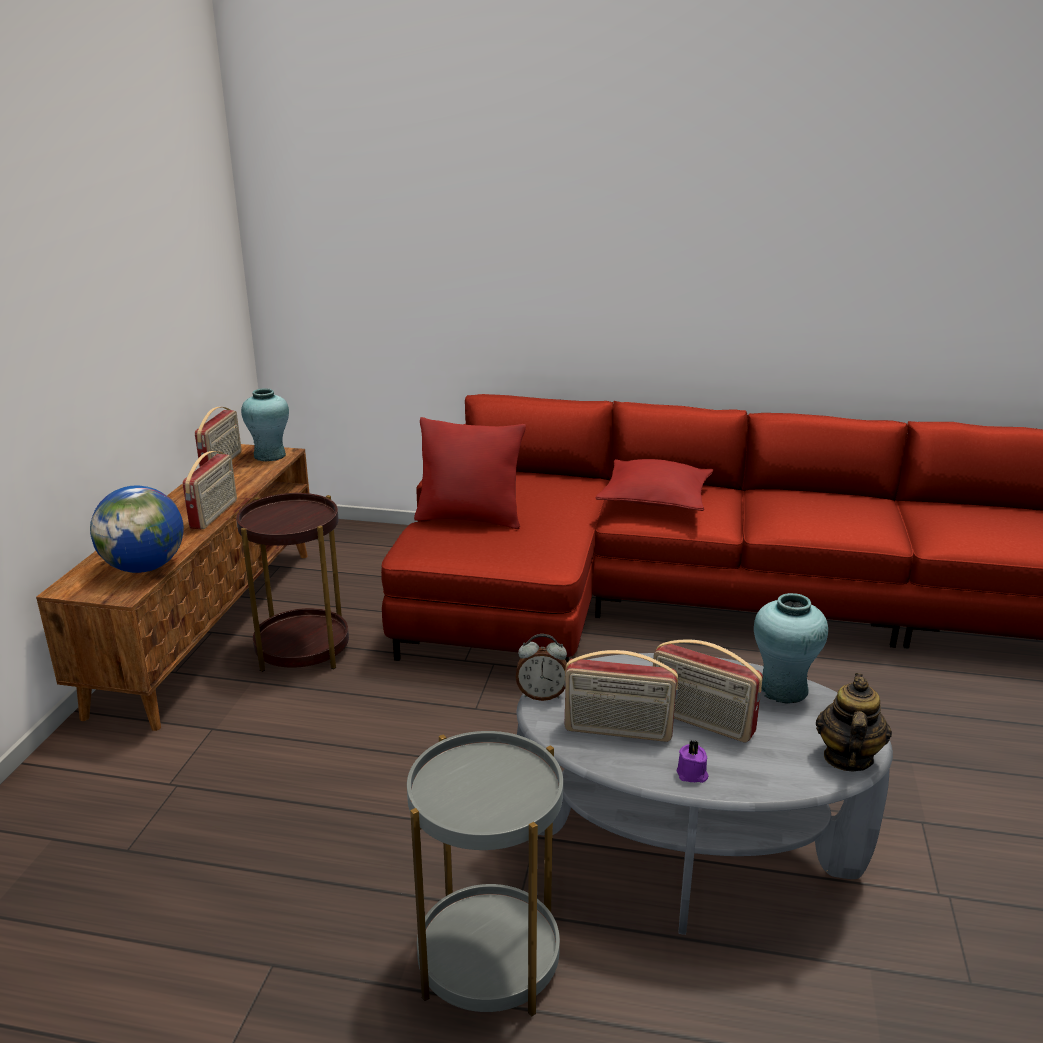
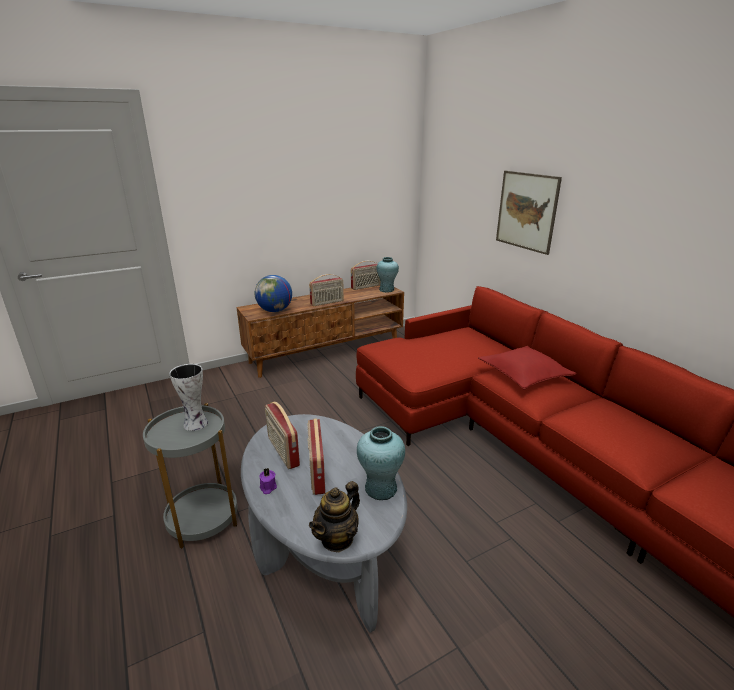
camera: 50 degrees right, 0 degrees up
(302, 649) = (338, 376): brown side table -> none
(470, 518) = (419, 344): red pillow -> none
(480, 771) = (196, 424): none -> vase
(530, 255) = (526, 211): none -> picture
(542, 695) = (290, 420): alarm clock -> none
(847, 758) = (337, 538): teapot -> teapot turned 150 degrees clockwise

